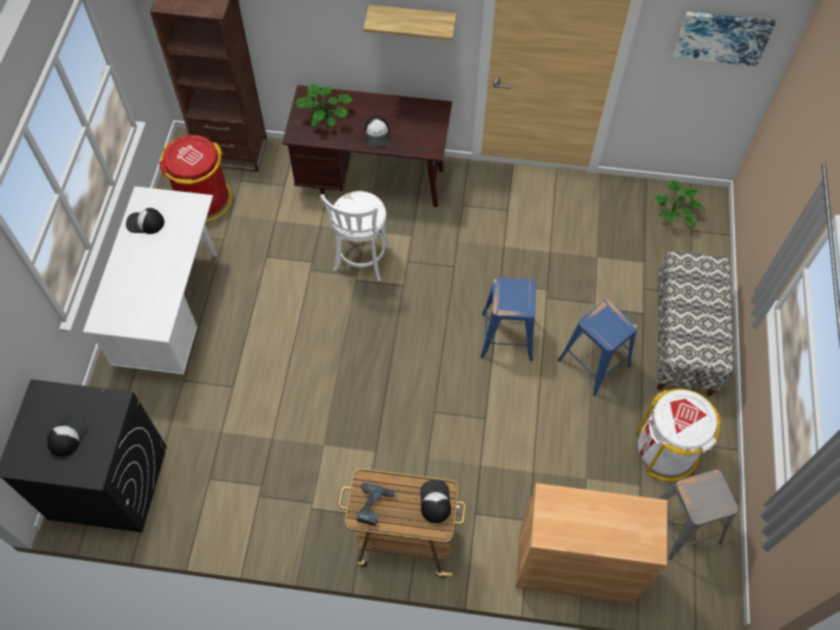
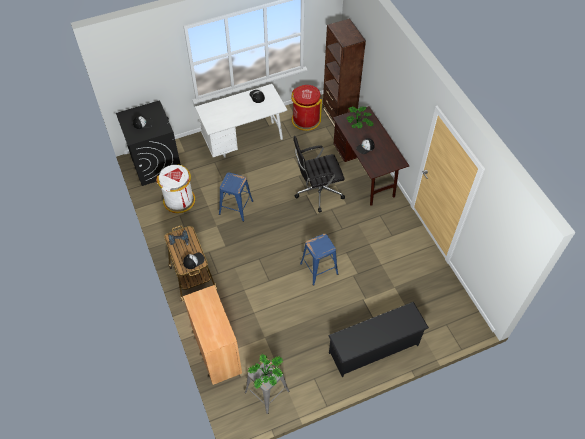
camera: 60 degrees right, 5 degrees down
(361, 261) = (317, 192): white stool -> black office chair
(412, 21) = (408, 111): shelf -> none
(593, 363) = (330, 312): blue stool -> blue stool (235, 207)
(666, 450) = (303, 367): white trash can -> white trash can (179, 200)
(674, 216) = (449, 312): potted plant -> potted plant (267, 376)
(684, 339) = (374, 349): bench -> black shoe rack
(722, 37) = (503, 232): picture -> none

